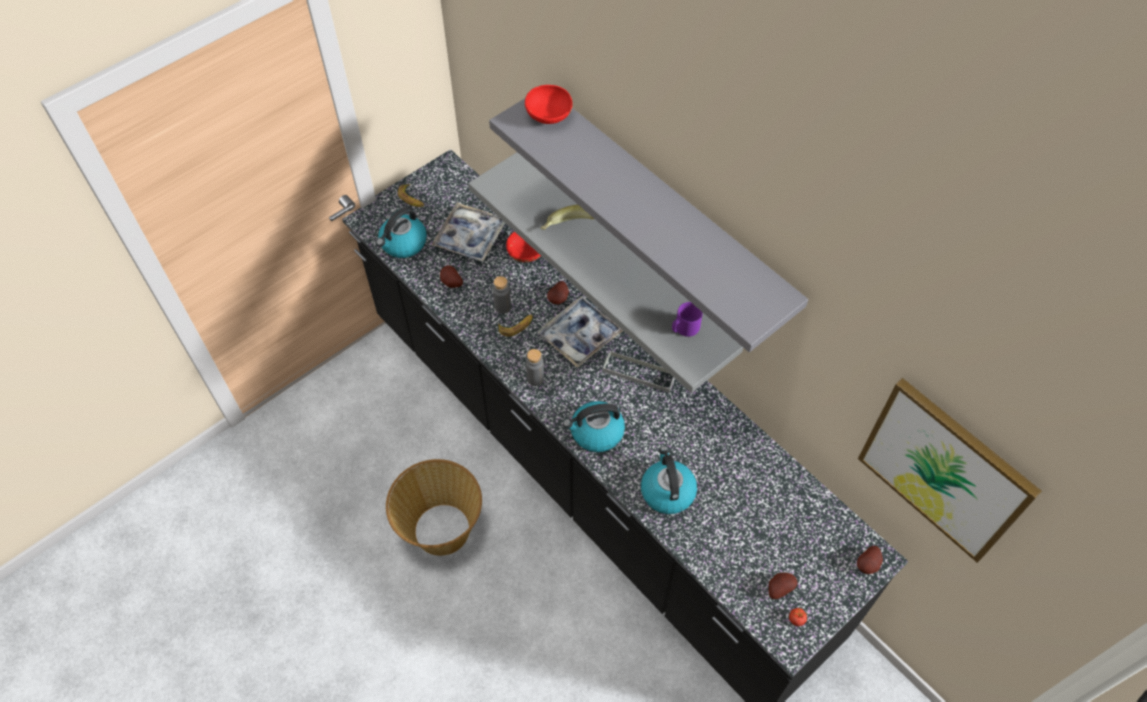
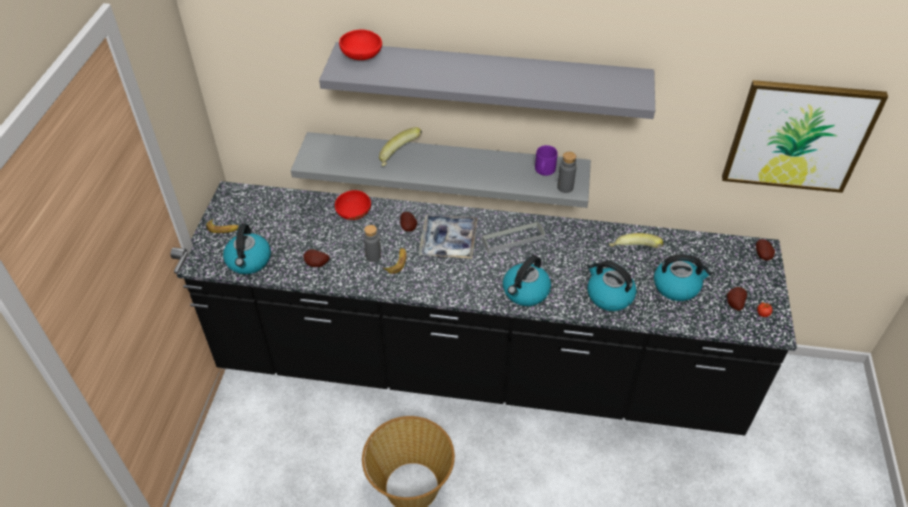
camera: 40 degrees left, 10 degrees down
(470, 237) = (299, 227): tray -> none
(535, 378) = (447, 286): grey bottle -> grey bottle (565, 187)
(738, 466) = (633, 252): none -> banana
(742, 530) = (677, 286): none -> kettle

